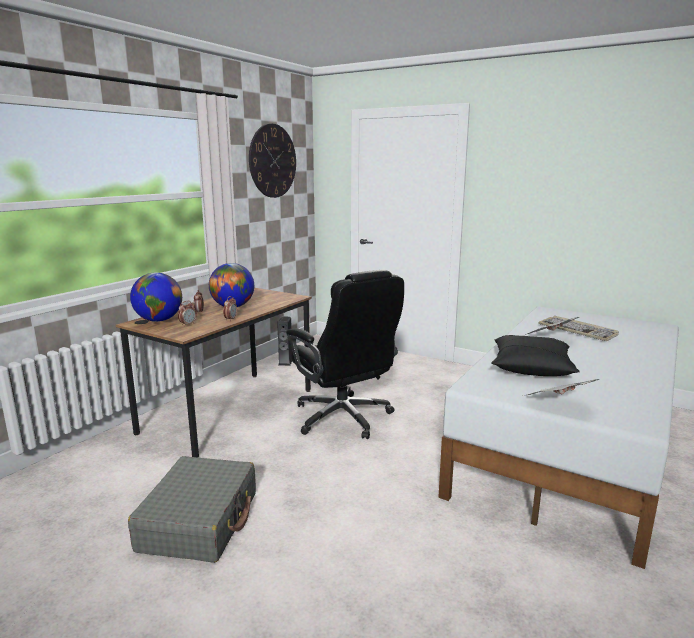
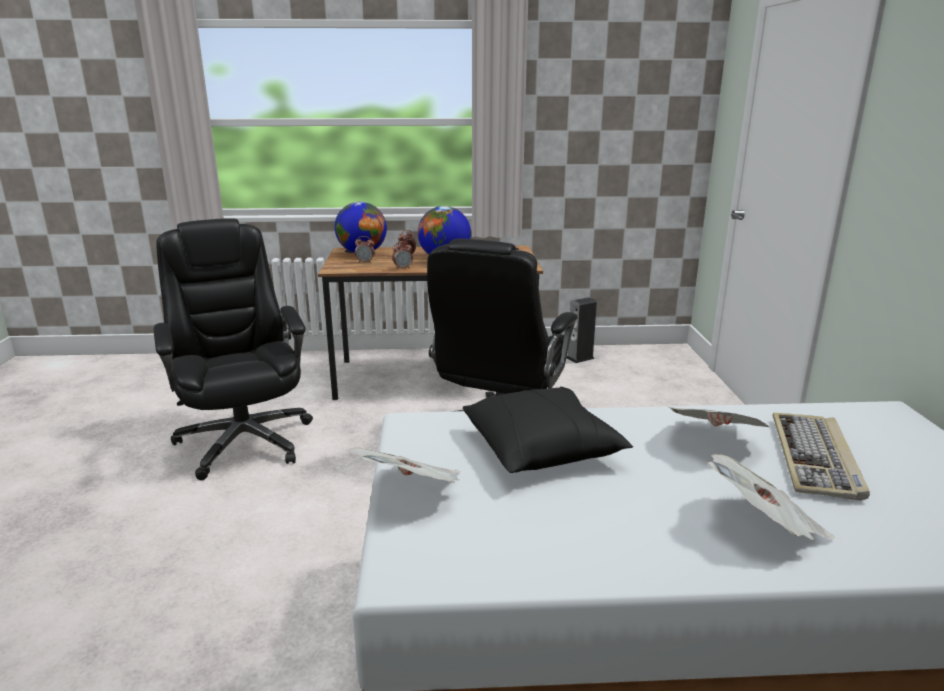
camera: 55 degrees right, 5 degrees up
(200, 521) = (244, 440): grey suitcase -> black office chair
(272, 161) = (622, 80): wall clock -> none
(627, 354) = (764, 525): none -> newspaper

